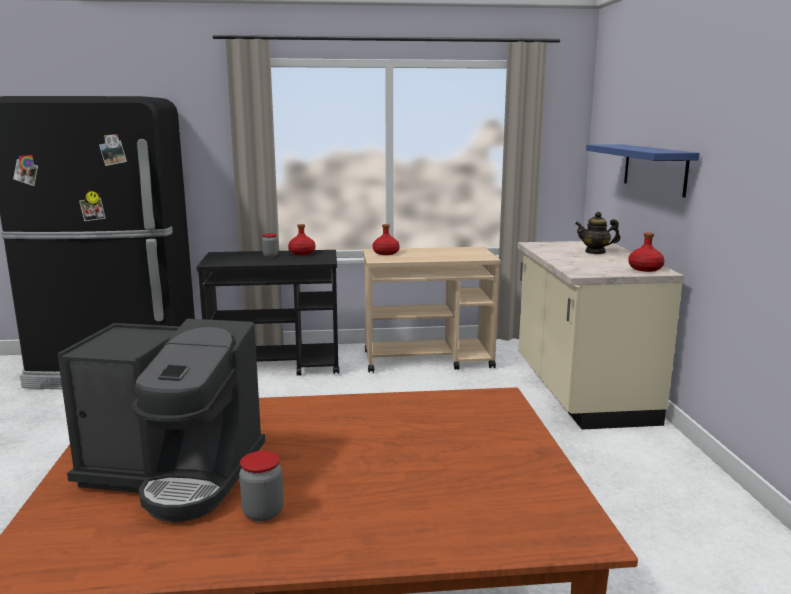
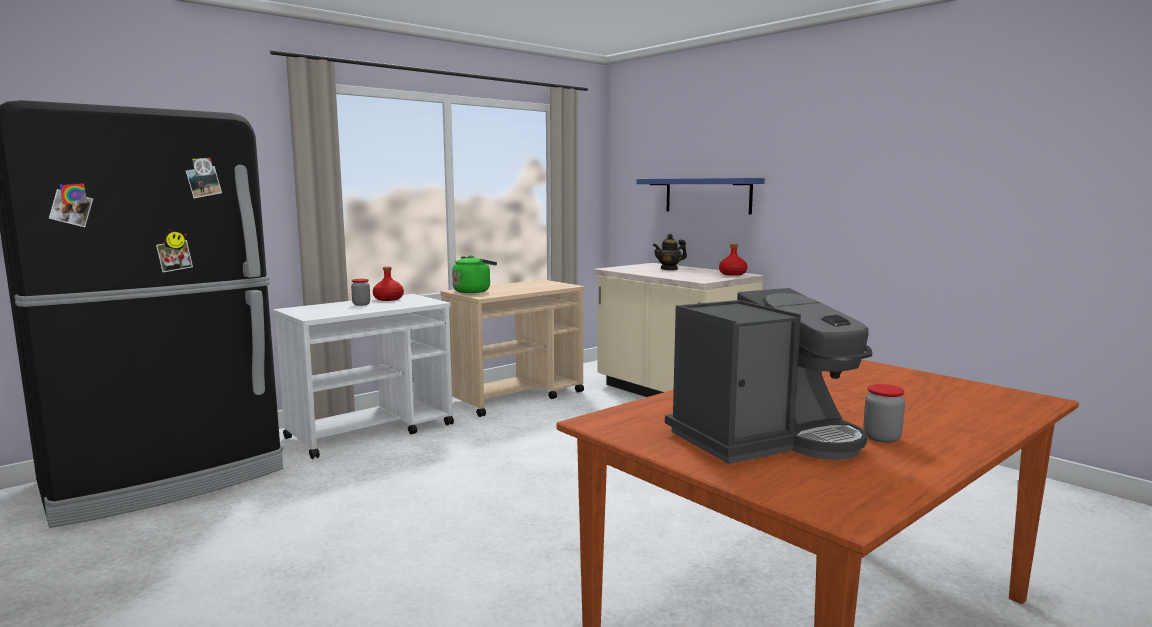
camera: 35 degrees left, 5 degrees down
(276, 365) = (372, 431): black cart -> white cart
(386, 253) = (473, 291): red bottle -> green kettle

